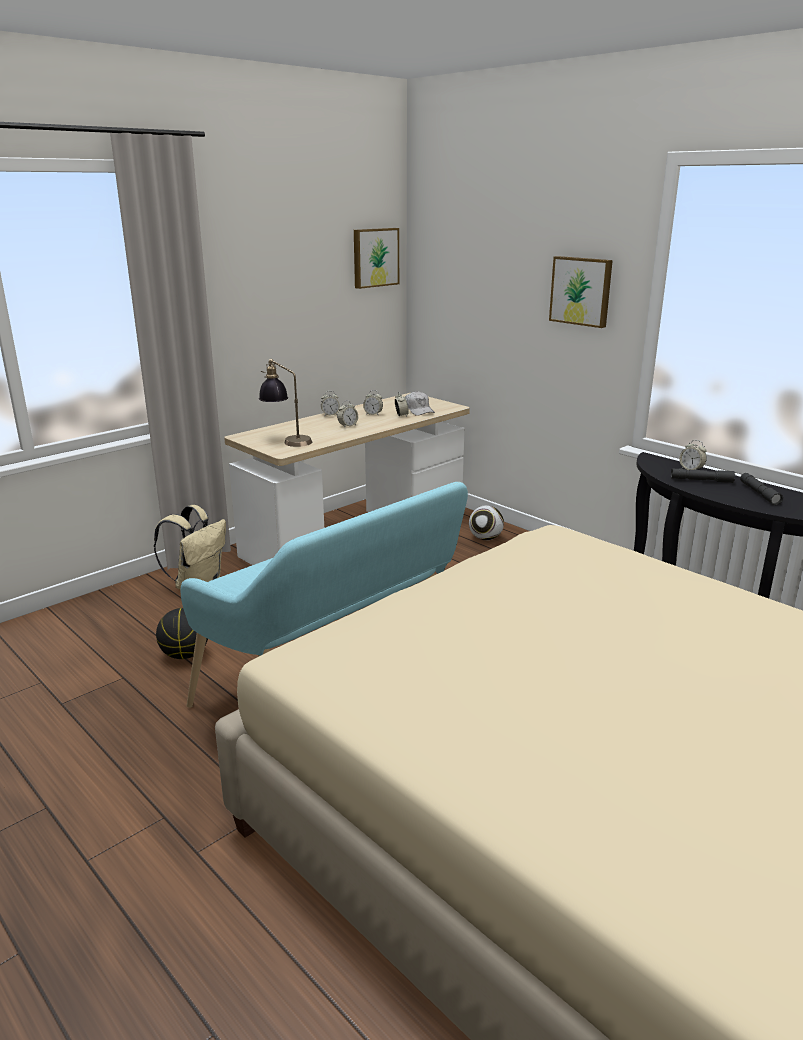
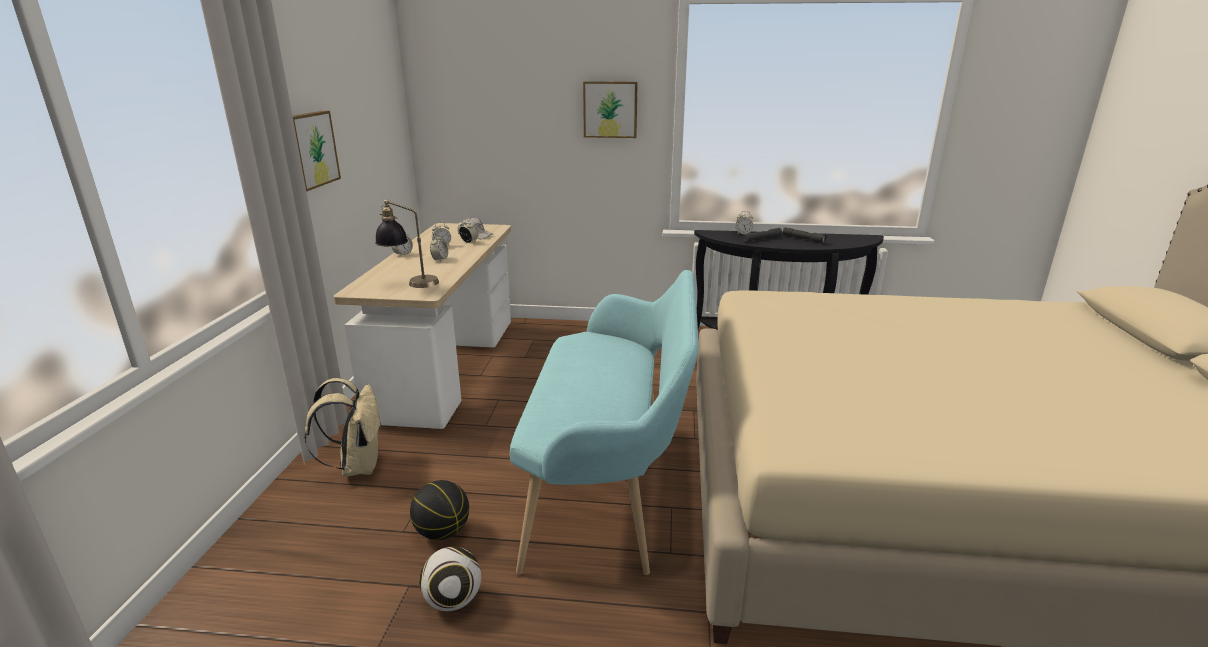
camera: 40 degrees left, 0 degrees up
(374, 257) = (388, 93): picture -> picture (310, 149)
(485, 538) = (556, 335): football -> football (453, 600)

